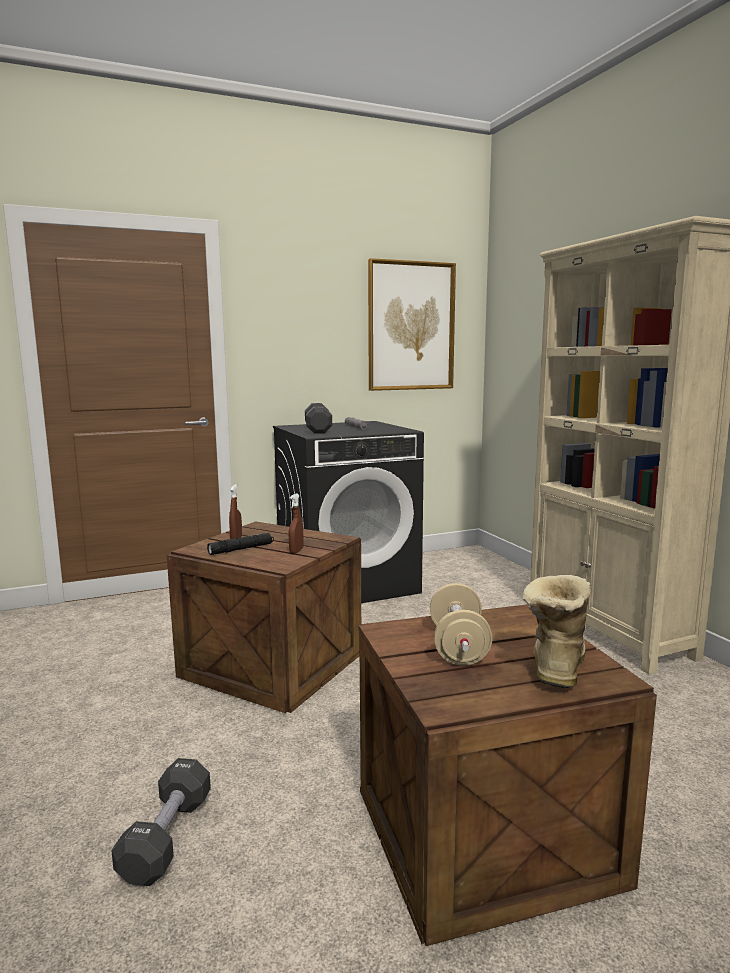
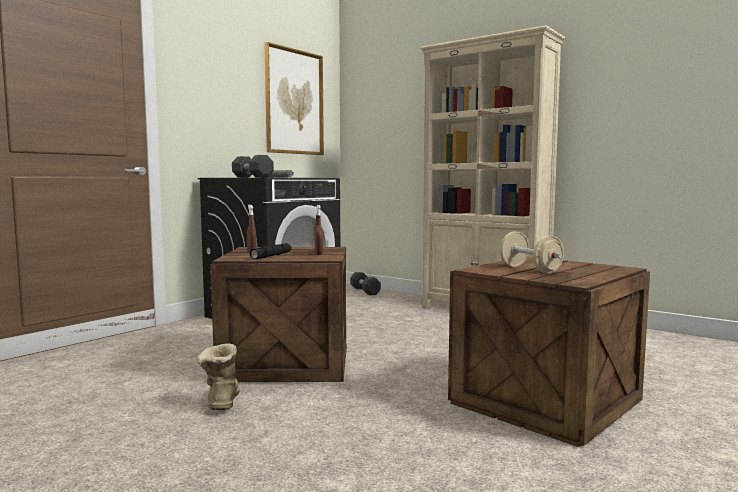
camera: 30 degrees left, 5 degrees down
(167, 837) = (356, 455): black dumbbell -> black dumbbell (365, 291)
(554, 667) = (592, 269): boot -> boot (220, 402)

